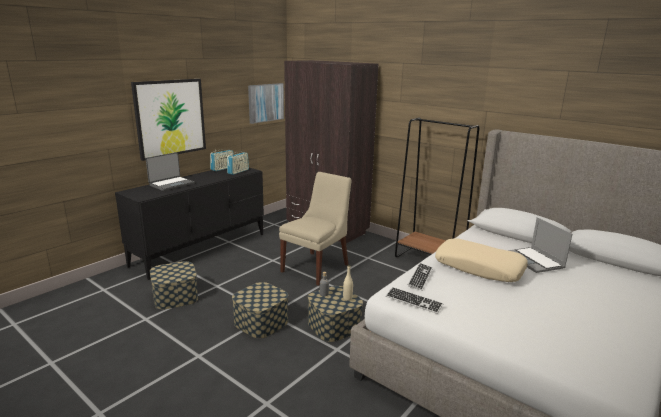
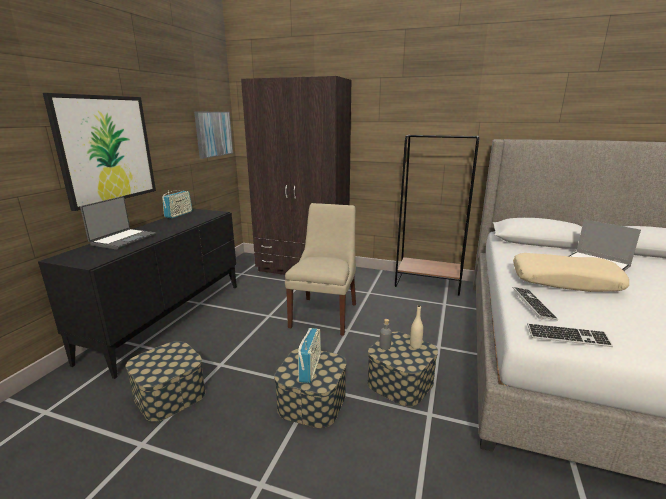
camera: 20 degrees left, 0 degrees up
(238, 171) = (202, 215): radio -> radio (310, 368)

